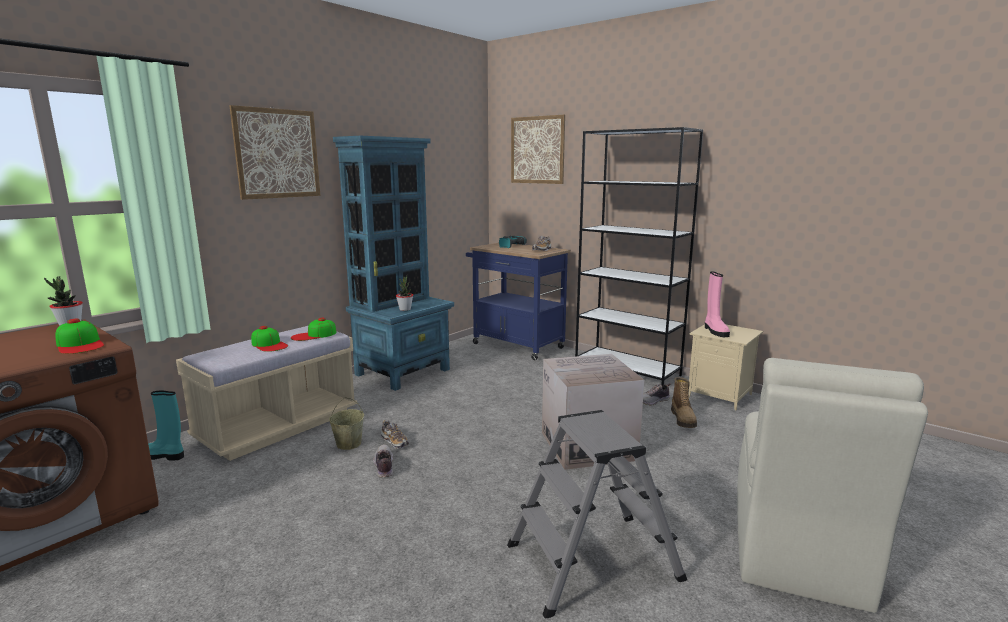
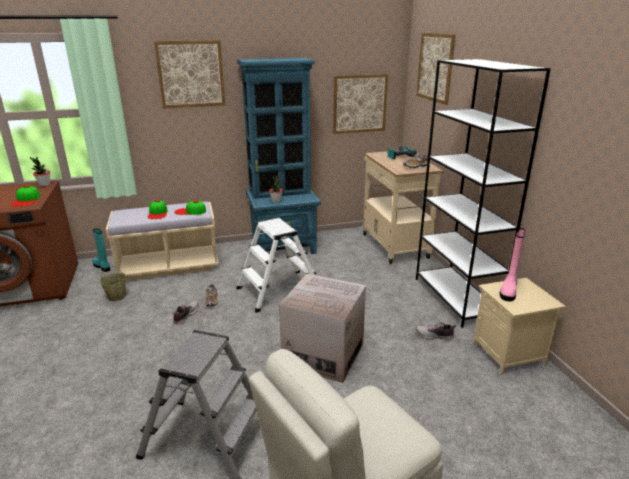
camera: 35 degrees right, 10 degrees up
(348, 443) = (188, 292): beige bucket -> beige bucket (117, 296)
(452, 193) = (360, 103): none -> picture
(459, 410) = (279, 290): none -> white step ladder
(515, 345) = (393, 245): blue cart -> beige cart
(683, 419) = (435, 363): boot -> none

